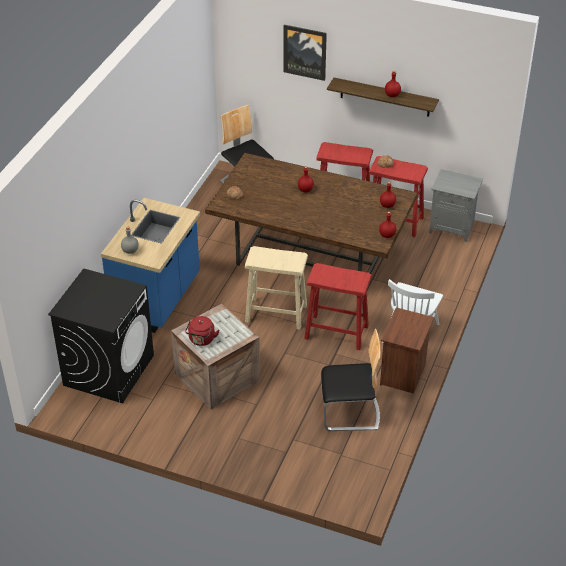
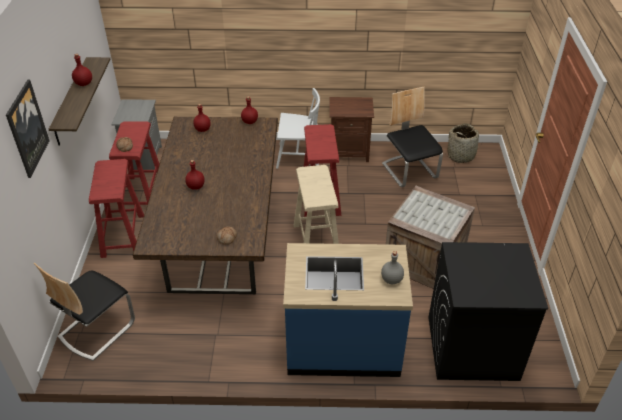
camera: 110 degrees left, 0 degrees up
(201, 340) = (447, 220): red kettle -> none
(359, 469) = (461, 155): none -> basket

